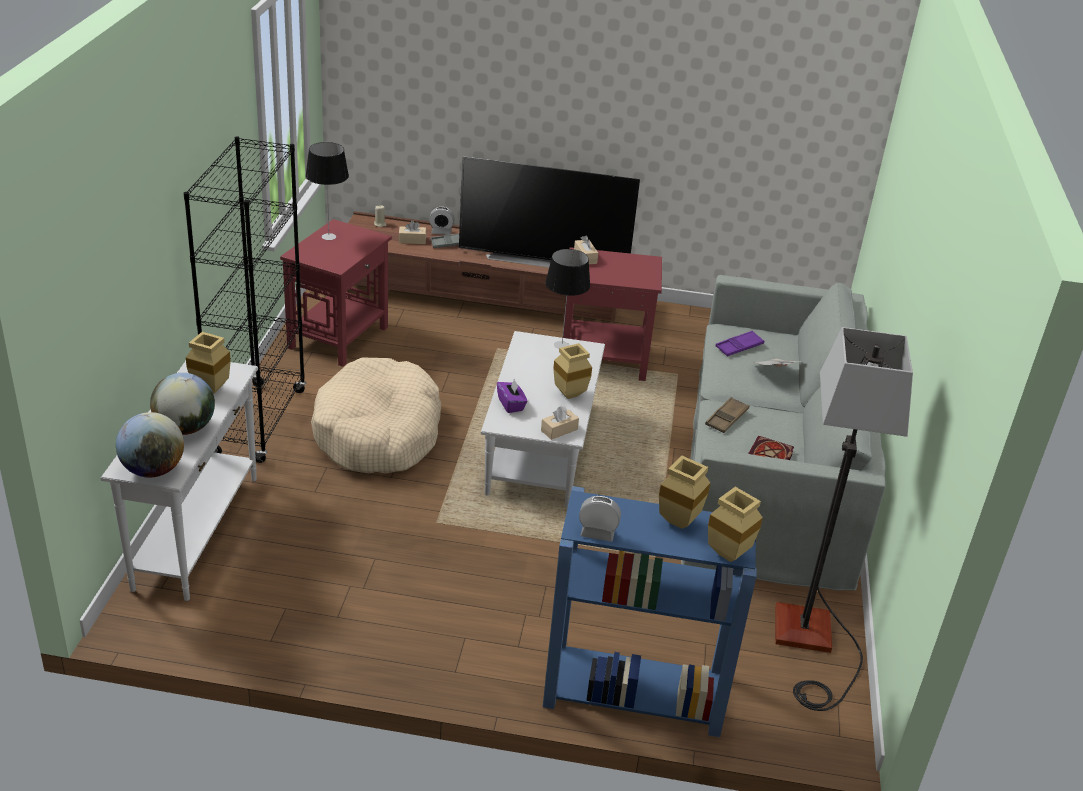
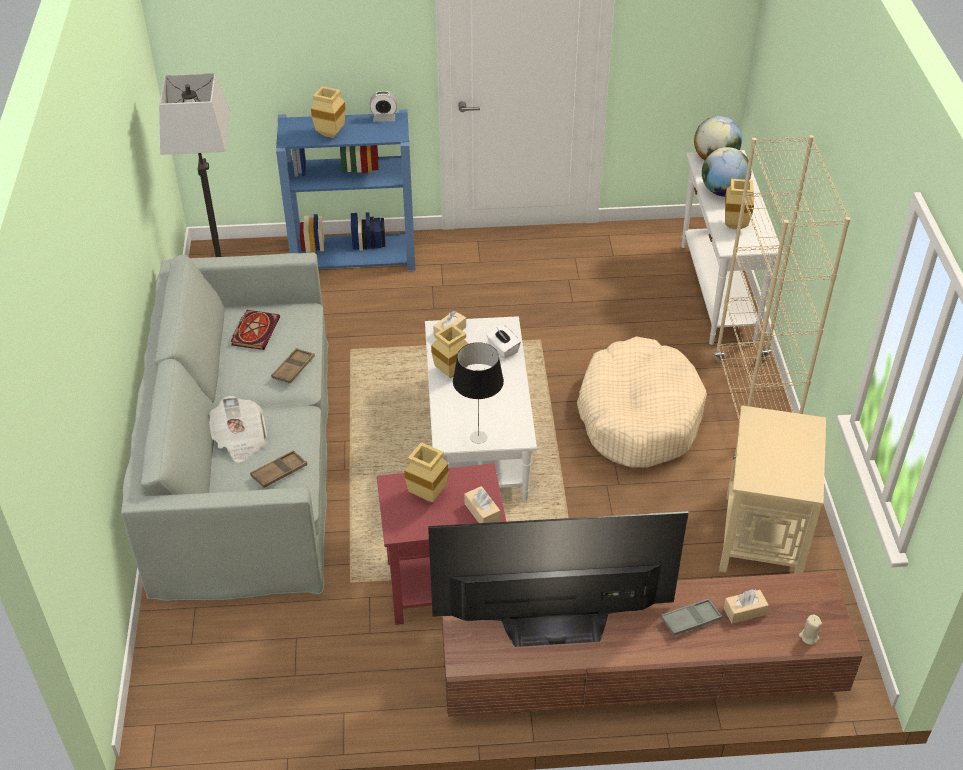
camera: 170 degrees right, 10 degrees up
(259, 422) = (754, 402): black bookcase -> beige bookcase
(329, 237) = (800, 465): table lamp -> none
(339, 338) = (761, 537): red side table -> beige side table
(441, 232) = (718, 643): alarm clock -> none
(511, 404) = (503, 349): purple tissue box -> white tissue box
(725, 554) = (298, 121): beige vase -> beige vase (430, 495)
(739, 347) = (279, 472): purple tray -> brown tray

